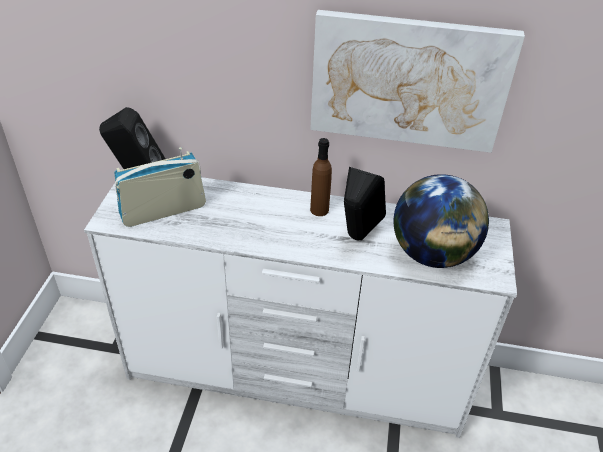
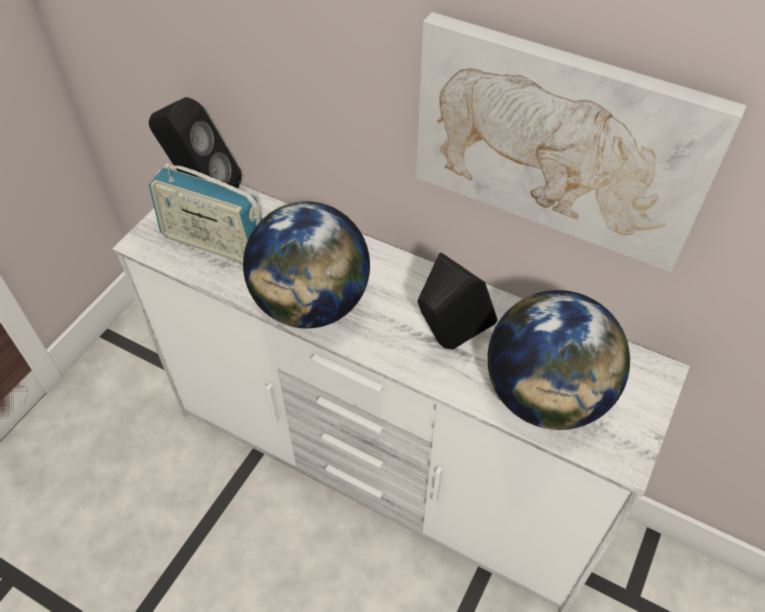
camera: 20 degrees right, 10 degrees up
(163, 211) = (215, 243): radio -> radio turned 150 degrees counterclockwise
(252, 234) = (311, 304): none -> globe
(319, 210) = (416, 287): brown bottle -> none

